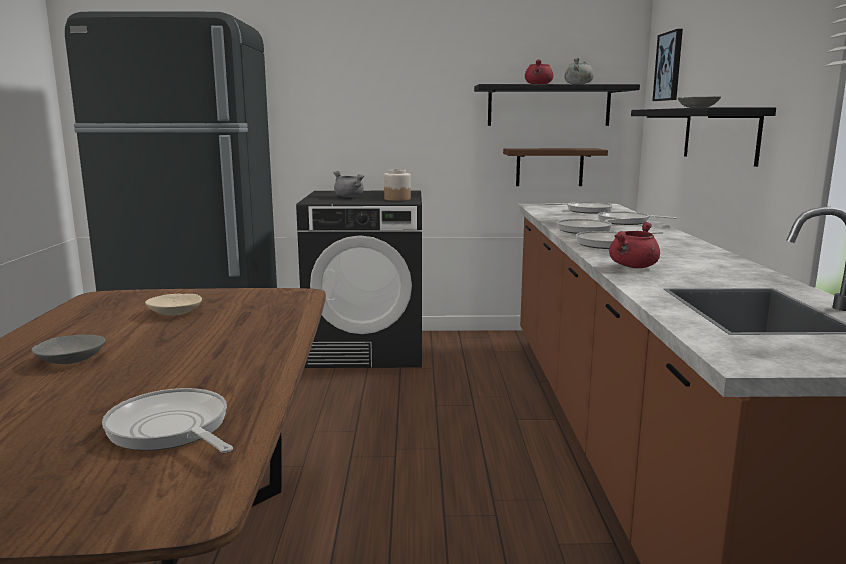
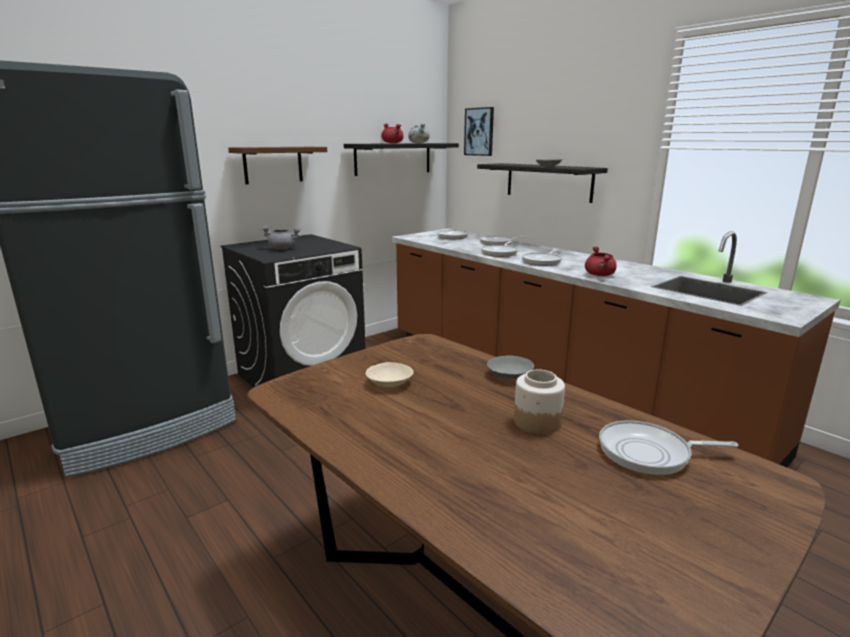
camera: 40 degrees left, 5 degrees up
(70, 360) = (444, 445): grey bowl -> grey bowl (509, 375)
(397, 199) = (328, 245): jar -> jar (536, 422)
(549, 167) = (396, 205): brown shelf -> brown shelf (273, 165)

